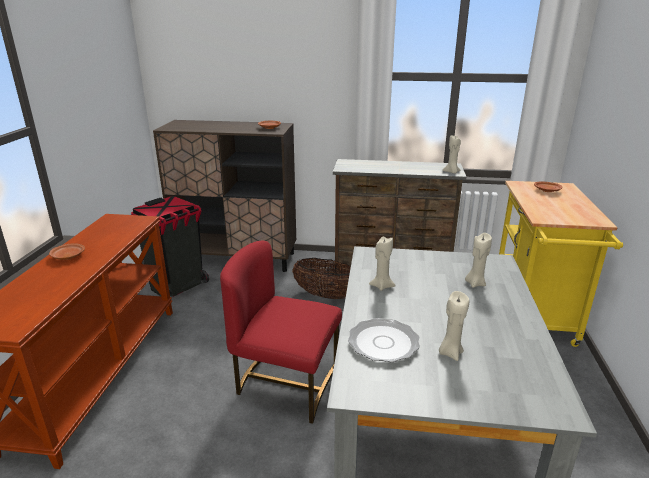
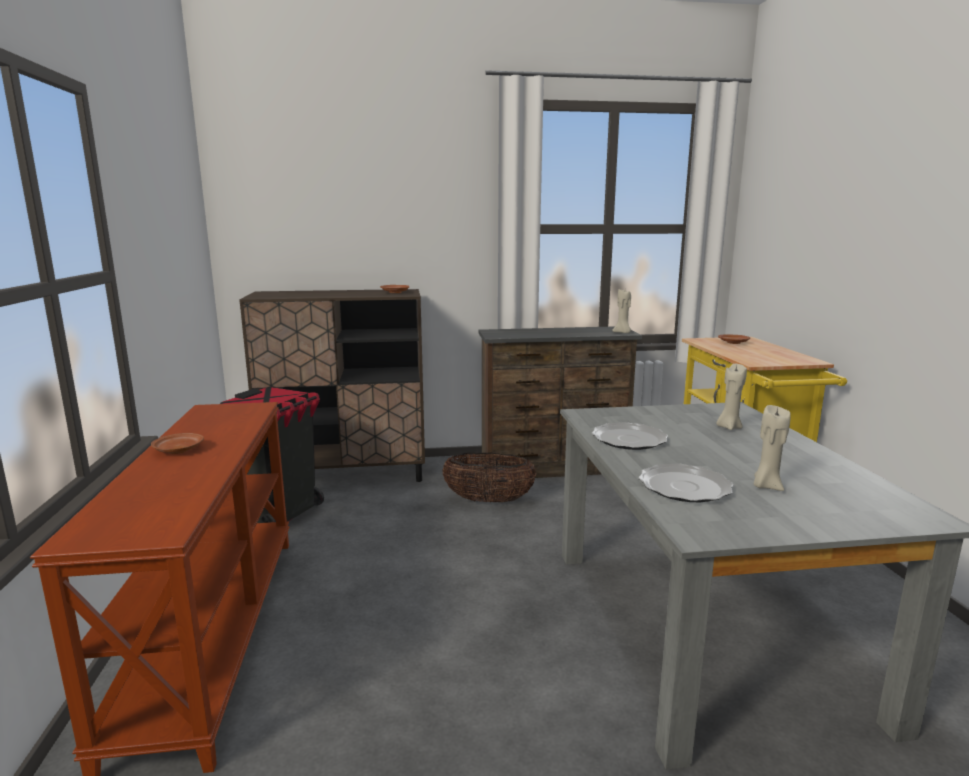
camera: 15 degrees left, 10 degrees down
(286, 383) = (495, 603): red chair -> none
(381, 286) = (629, 439): beige candle -> plate

